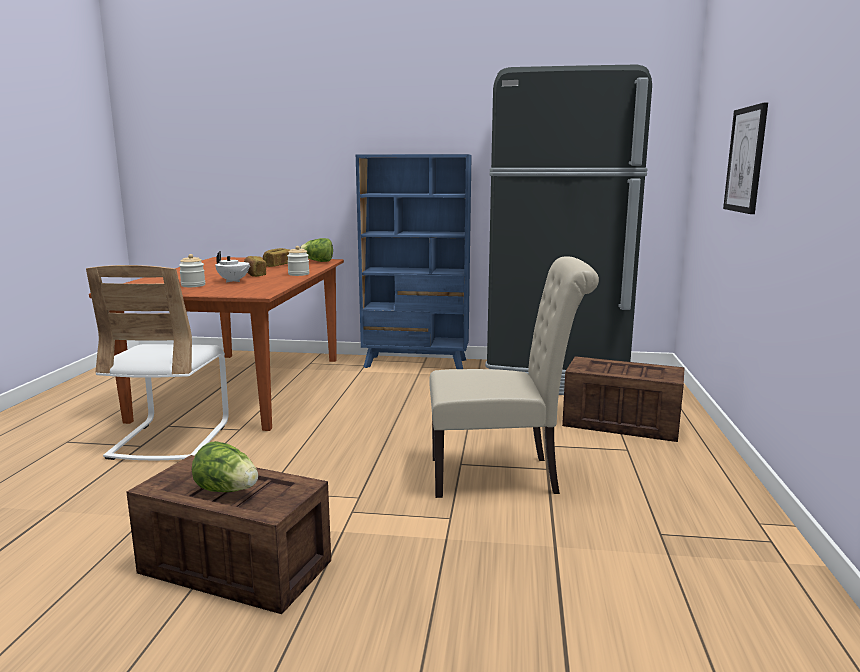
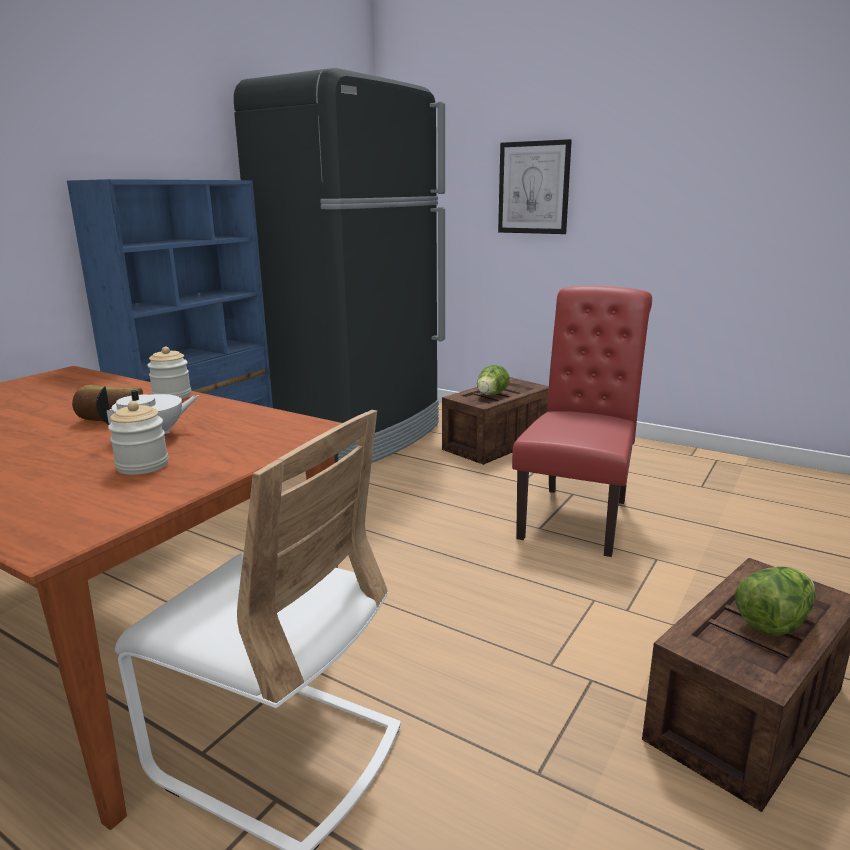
camera: 65 degrees left, 5 degrees up
(277, 265) = (41, 400): bread -> none
(318, 261) = (65, 377): lettuce -> lettuce (491, 395)
(502, 476) = (577, 515): beige chair -> red chair

